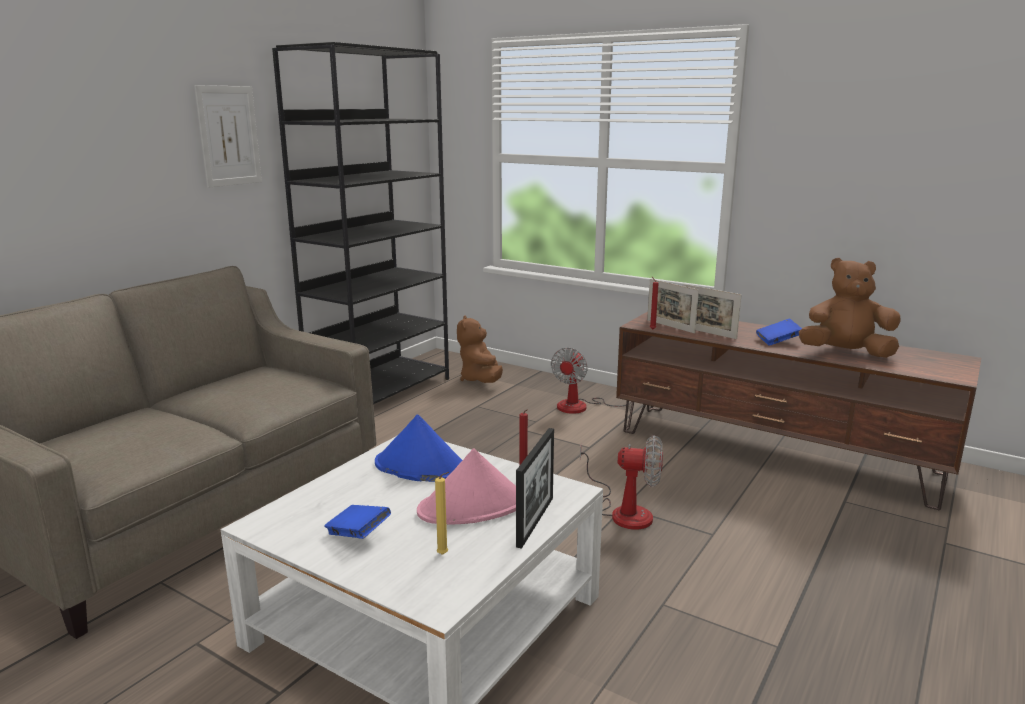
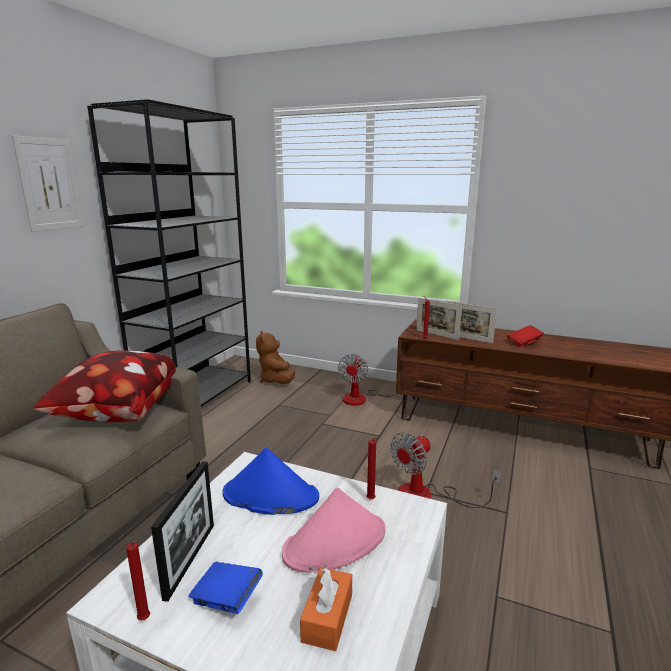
camera: 10 degrees left, 0 degrees up
(281, 384) = (116, 413): none -> pillow
(284, 540) = (144, 620): none -> red candle
(444, 555) = (327, 617): yellow candle -> orange tissue box
(535, 521) = (402, 554): picture frame -> picture frame (190, 559)
(623, 511) = (427, 496): fan -> fan turned 135 degrees clockwise
(778, 341) = (524, 343): blue book -> red book
(845, 353) = (579, 351): brown plush toy -> none

